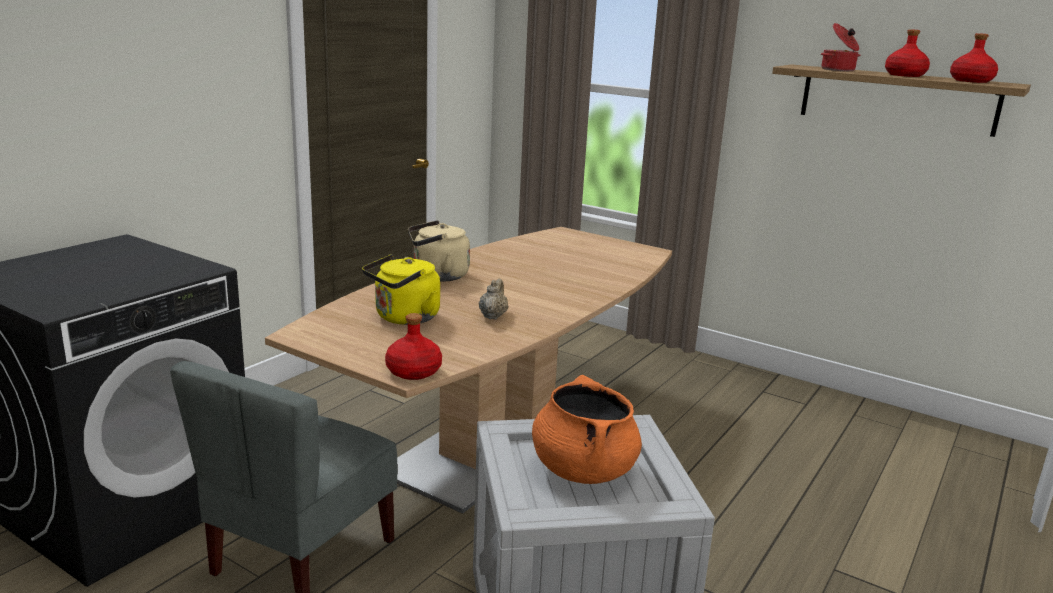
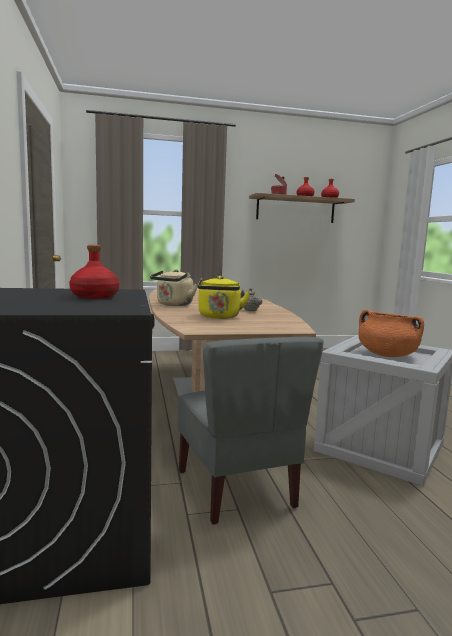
camera: 45 degrees left, 10 degrees down
(413, 371) = (294, 328): red bottle -> red bottle (94, 296)

